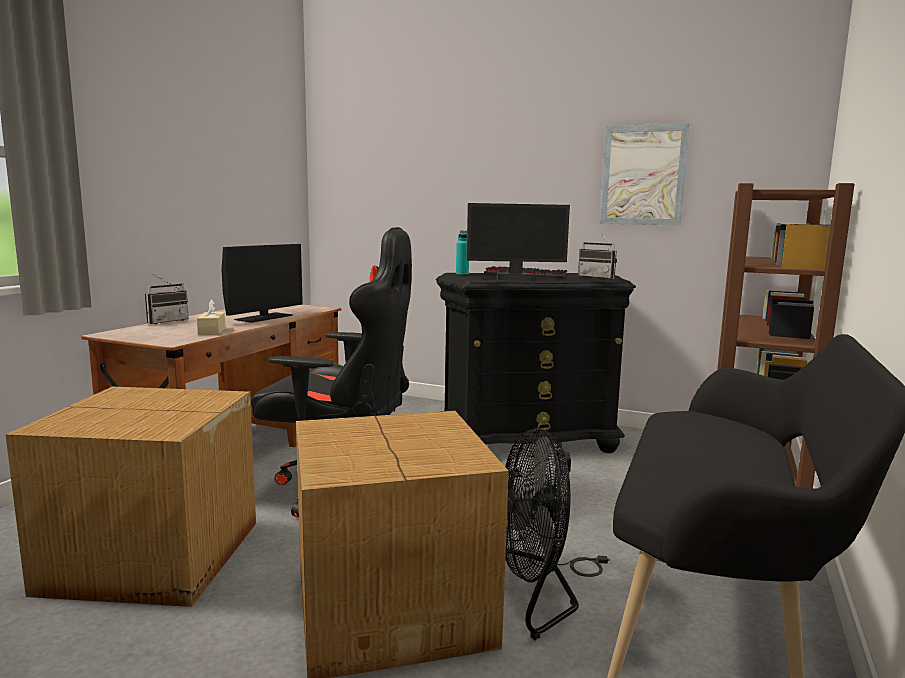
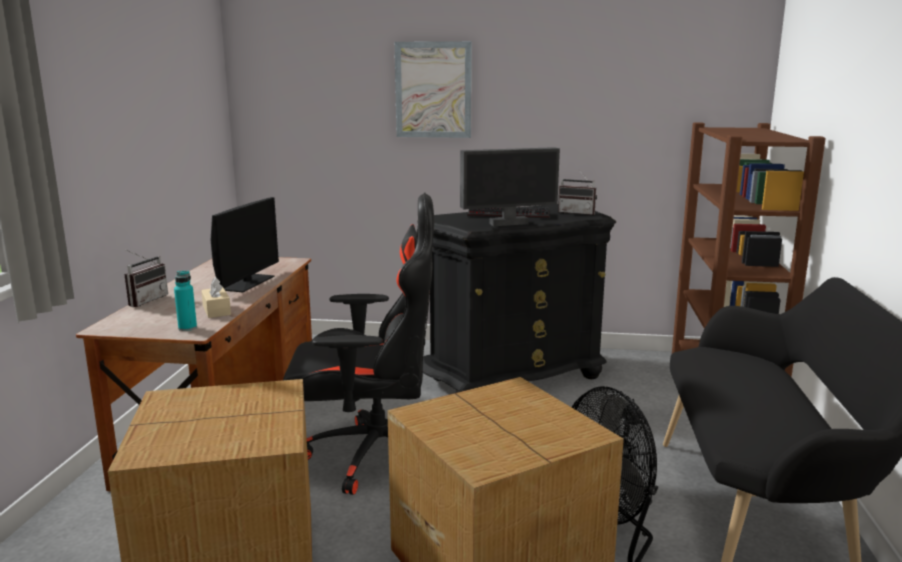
camera: 15 degrees left, 5 degrees up
(462, 274) = (445, 217): turquoise bottle -> turquoise bottle (187, 328)
(643, 175) = (605, 105): picture -> picture (433, 90)

